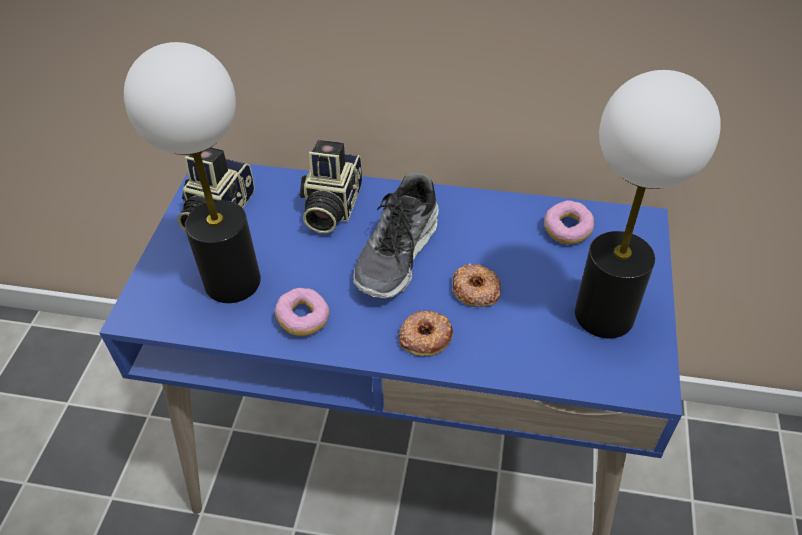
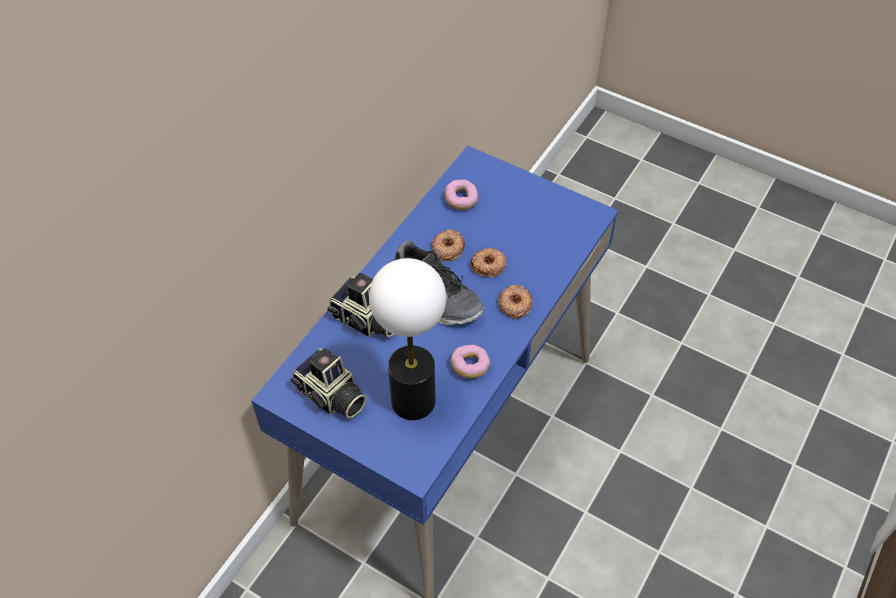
camera: 70 degrees left, 5 degrees up
(480, 242) = (448, 248): none -> donut
(604, 315) = (538, 212): table lamp -> none

